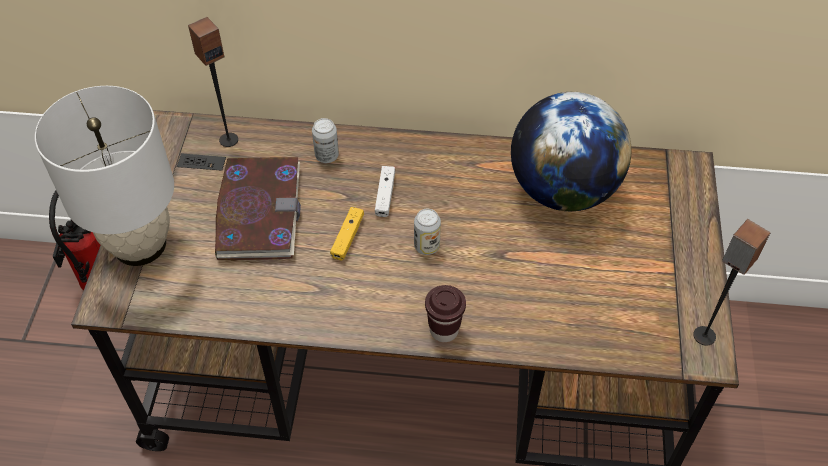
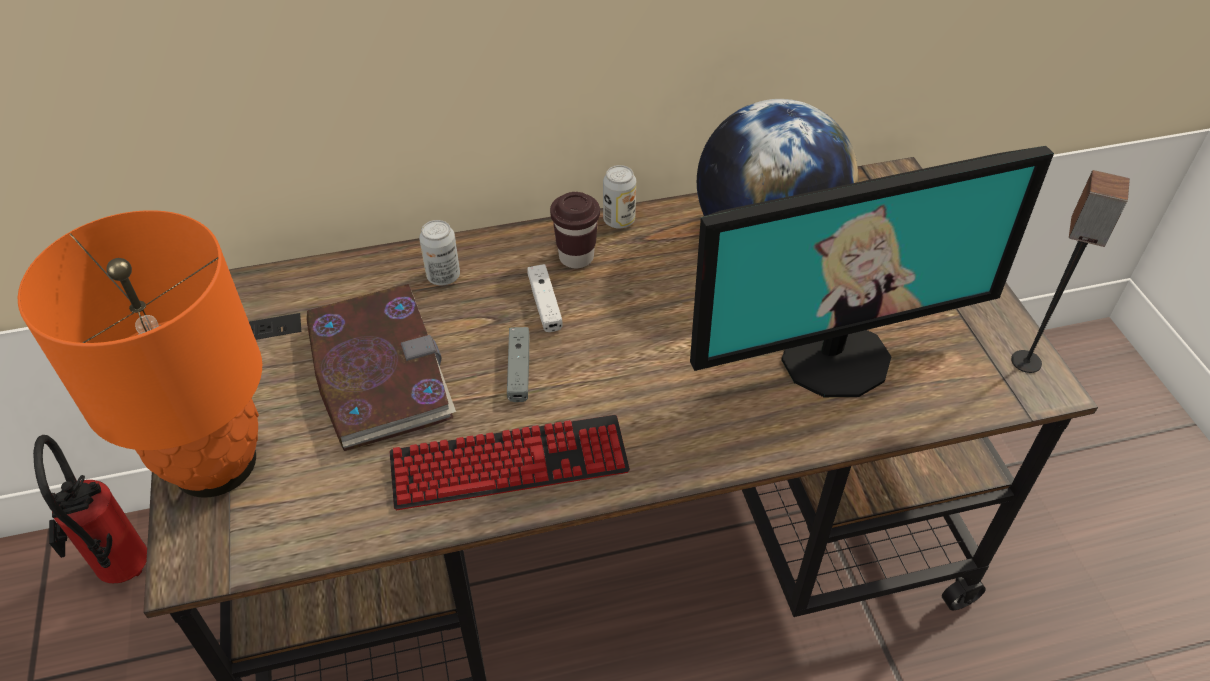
camera: 20 degrees left, 5 degrees down
(140, 245) = (215, 464): white table lamp -> orange table lamp
(228, 139) = (295, 290): speaker -> none
(314, 300) = (509, 464): none -> keyboard
(347, 237) = (519, 370): yellow game controller -> grey game controller
(426, 246) = (630, 352): can -> can (619, 220)
(444, 330) = (706, 451): brown cup -> brown cup (576, 257)
(566, 291) = (835, 357): none -> monitor

